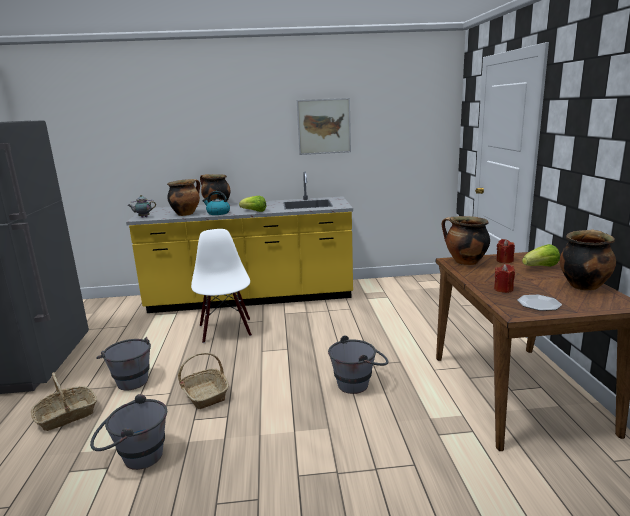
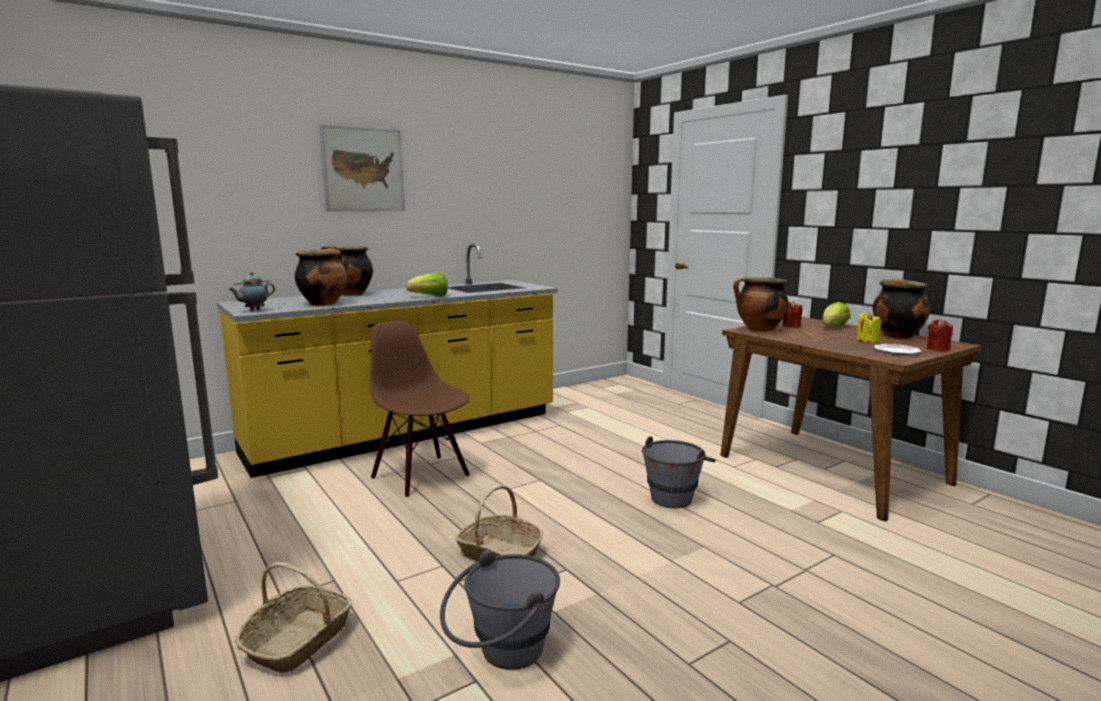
camera: 30 degrees left, 5 degrees down
(130, 379) = (348, 565): grey bucket -> none
(218, 213) = (376, 300): kettle -> none
(226, 330) = (421, 476): white chair -> brown chair
(324, 126) = (487, 184): picture -> picture (363, 169)
(503, 289) = (843, 345): red candle -> red candle (938, 349)
(539, 287) = (867, 340): none -> yellow candle

